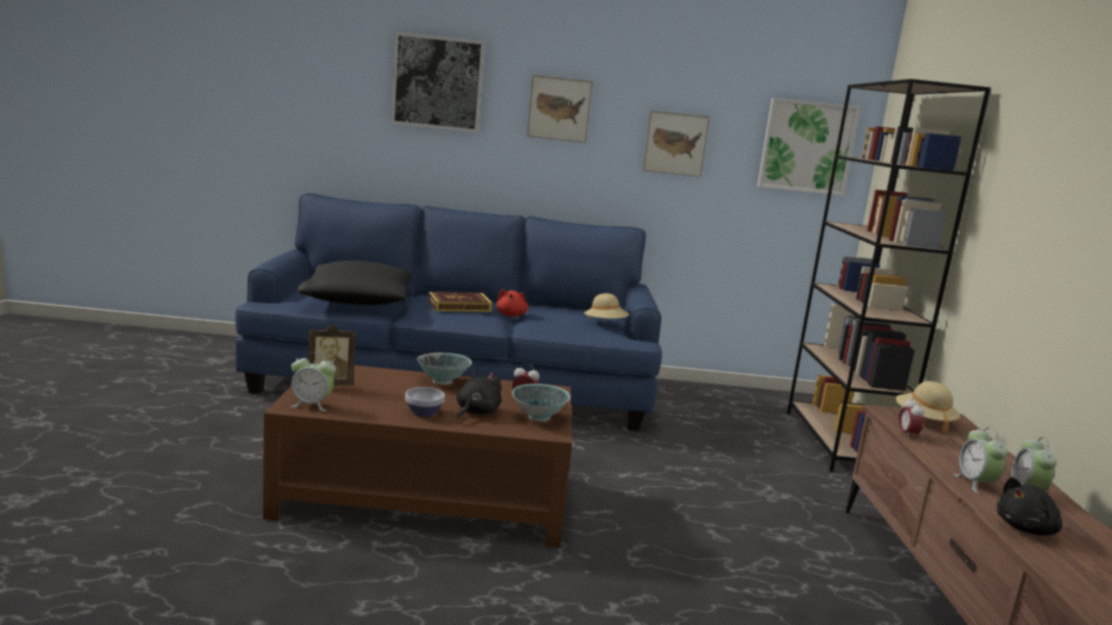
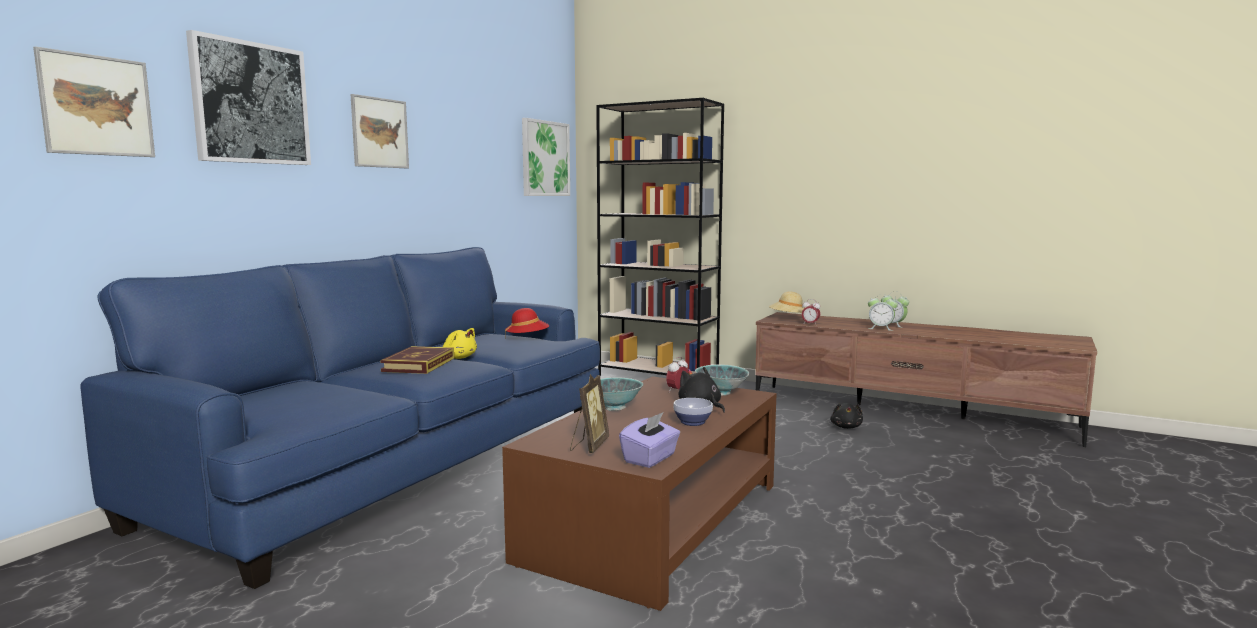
camera: 60 degrees left, 5 degrees down
(312, 405) = (650, 458): alarm clock -> purple tissue box
(358, 301) = (326, 397): black pillow -> none
(511, 315) = (458, 357): red plush toy -> yellow plush toy
(605, 324) = (527, 338): beige hat -> red hat
(675, 143) = (471, 163): picture -> picture (97, 105)
(1027, 529) = (936, 333): black plush toy -> black plush toy (846, 427)

